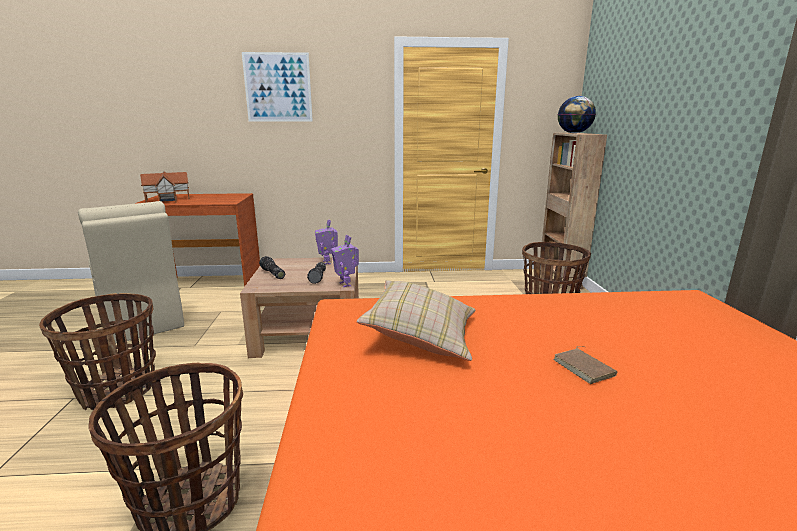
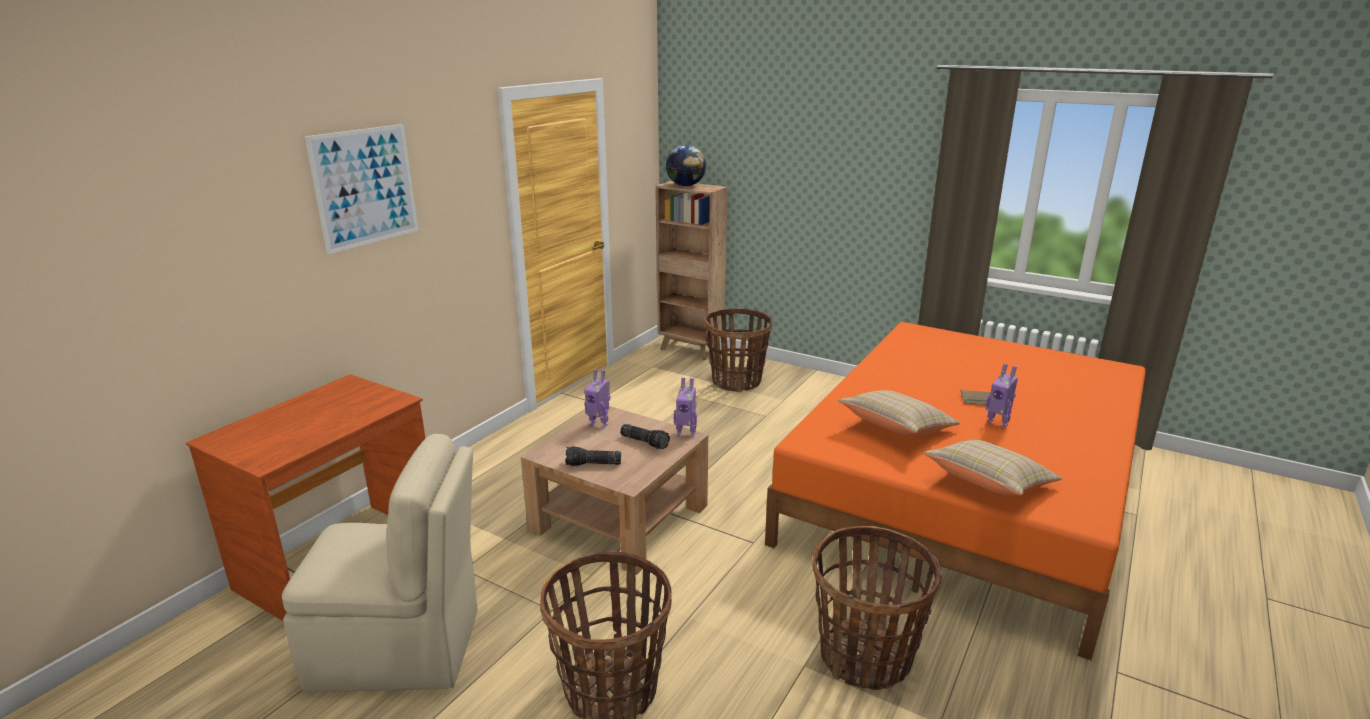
camera: 55 degrees left, 5 degrees up
(167, 200) = (275, 441): toy house -> none
(345, 417) = (988, 485): none -> beige pillow
(535, 393) = (997, 423): none -> toy robot

